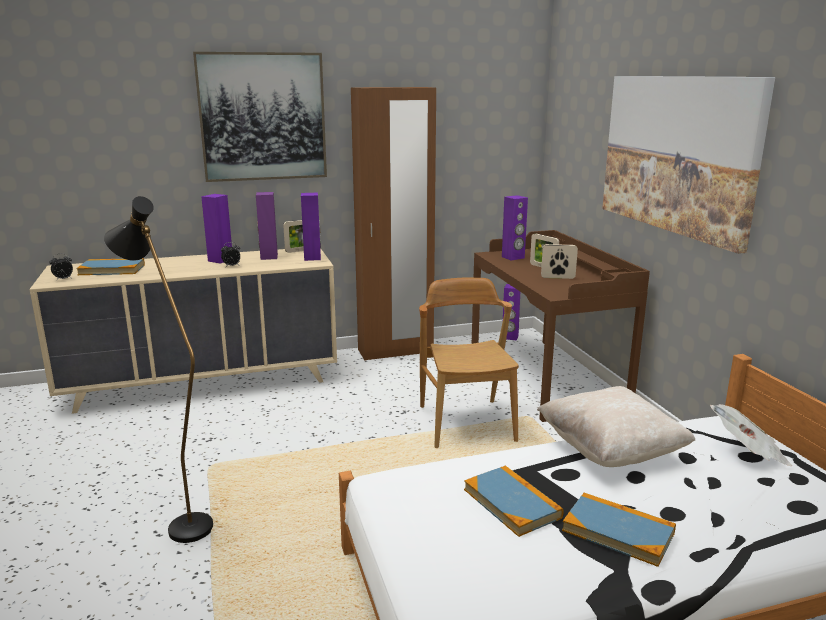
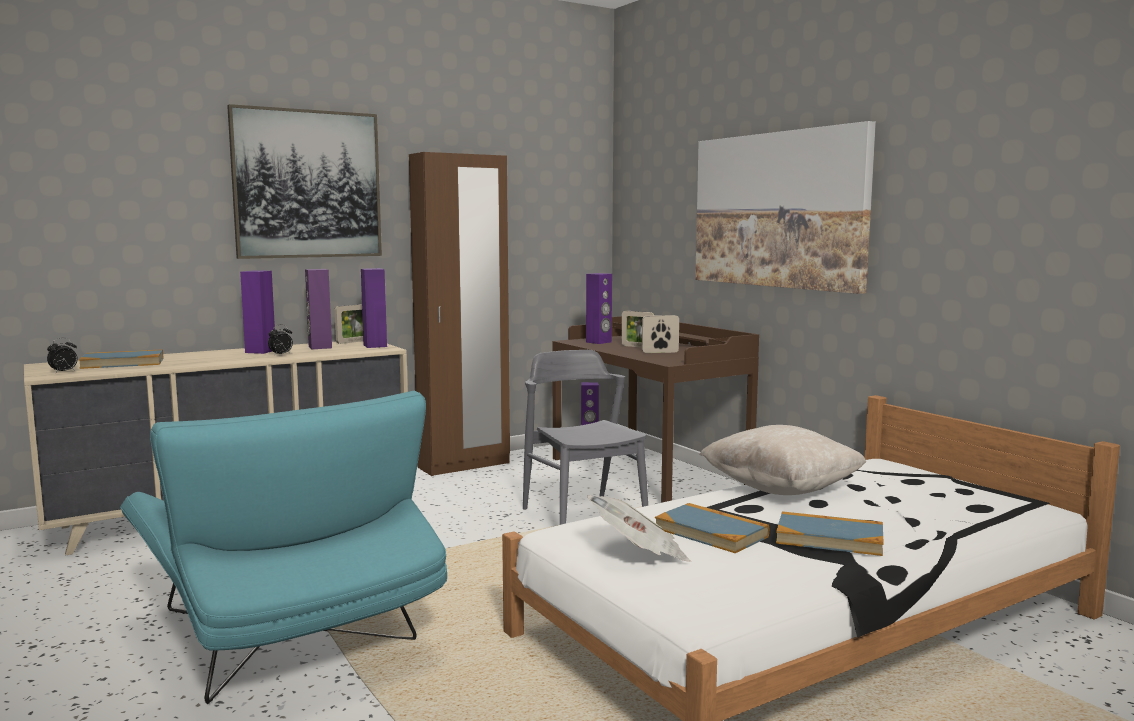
camera: 15 degrees left, 10 degrees down
(181, 522) = (288, 636): black floor lamp -> turquoise armchair
(466, 423) = (584, 518): brown chair -> grey chair
(747, 453) = (909, 478): newspaper -> newspaper (639, 554)

